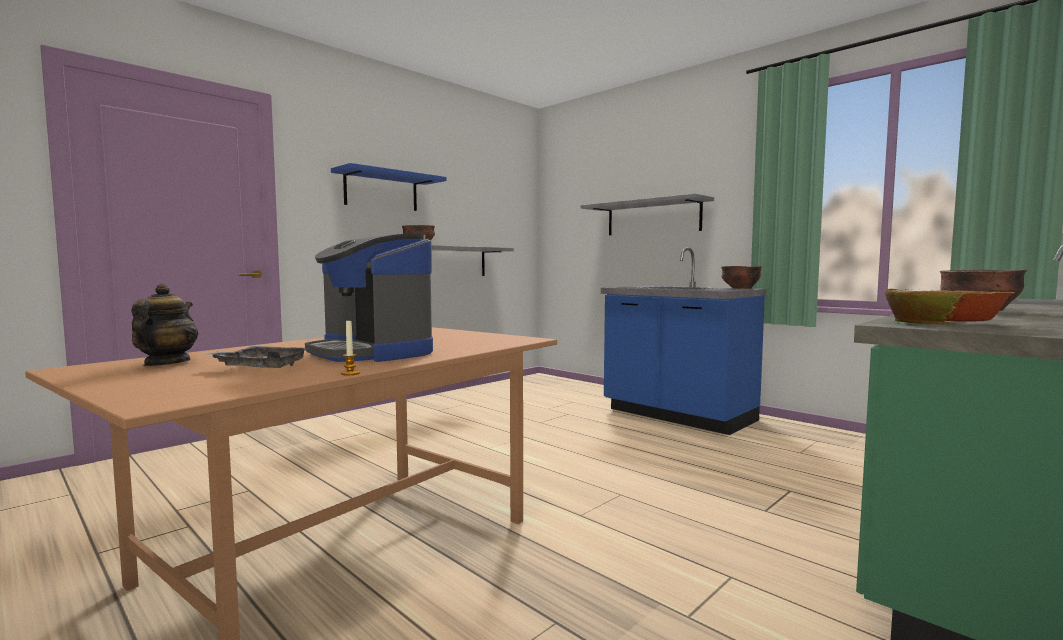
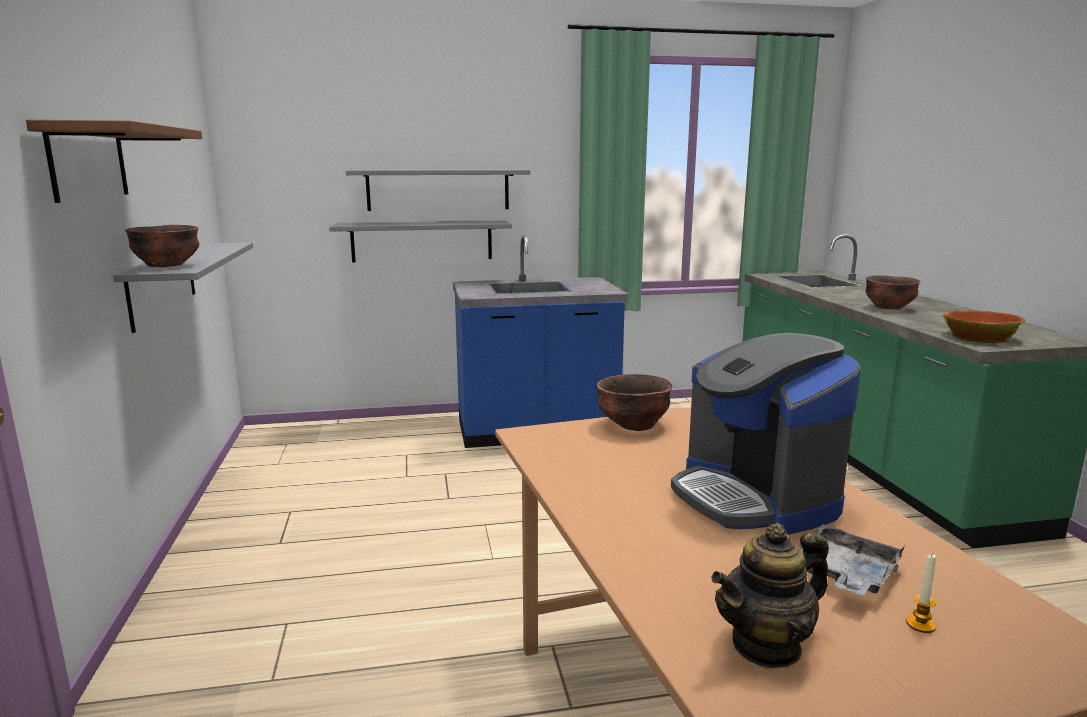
camera: 55 degrees left, 10 degrees up
(166, 363) = (766, 645): teapot -> teapot turned 60 degrees counterclockwise
(350, 373) = (916, 531): candle -> candle (920, 624)
(372, 352) = (755, 497): coffee machine -> coffee machine turned 75 degrees clockwise
(381, 191) = (88, 162): blue shelf -> brown shelf
(640, 256) = (422, 241): none -> grey shelf
(740, 288) = (587, 280): brown bowl -> brown bowl (633, 425)

